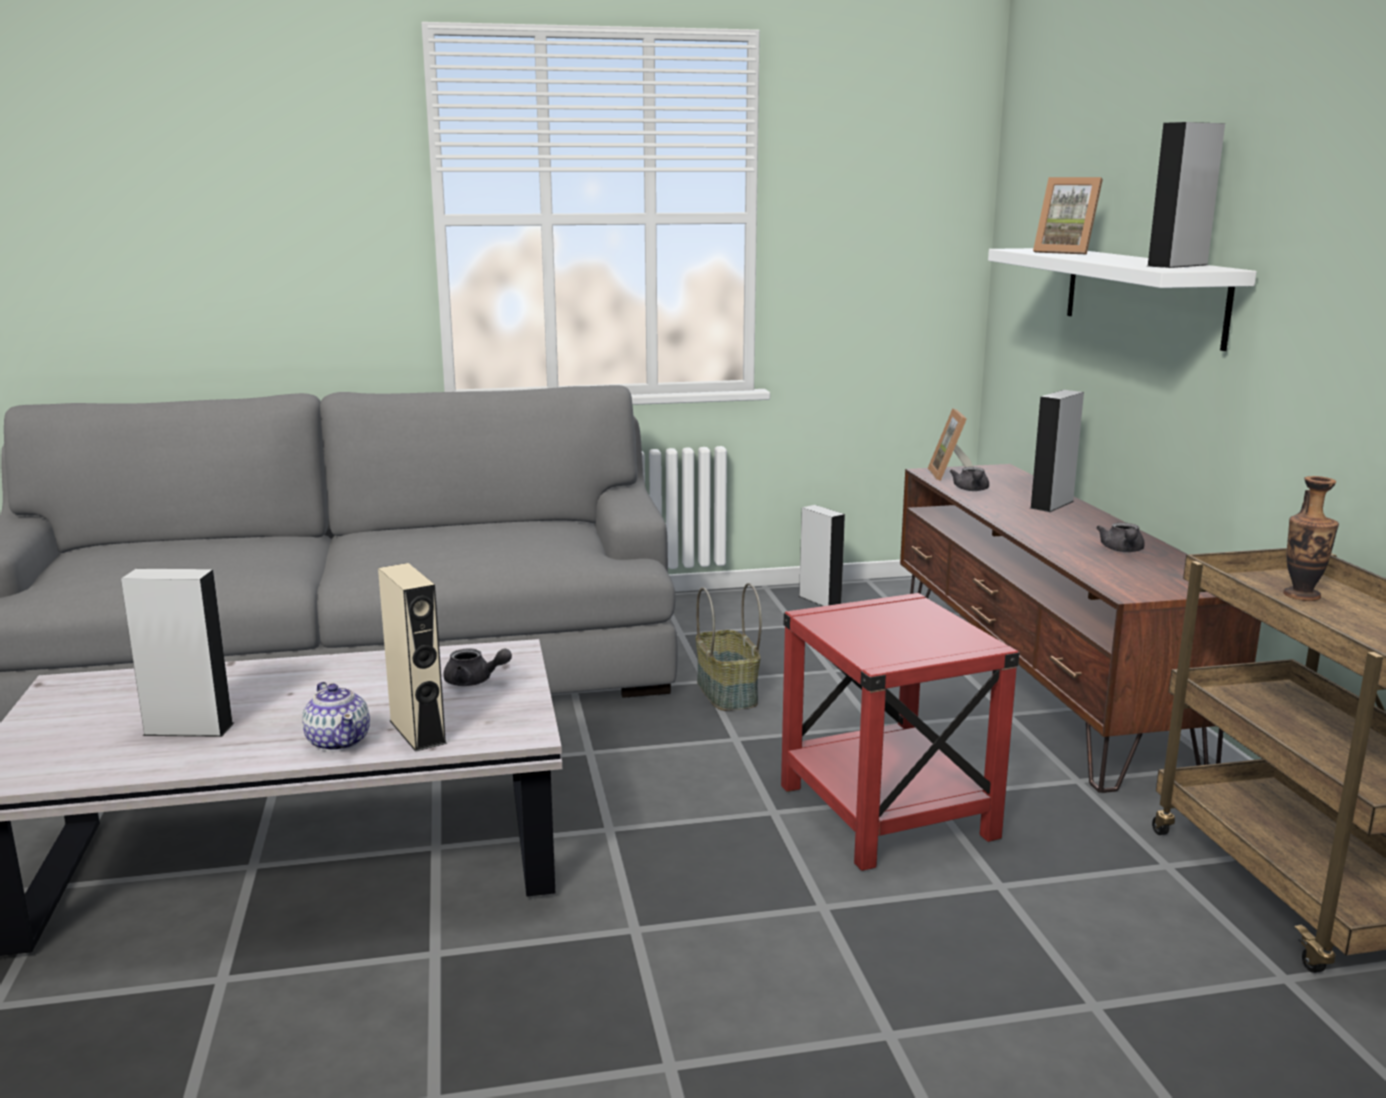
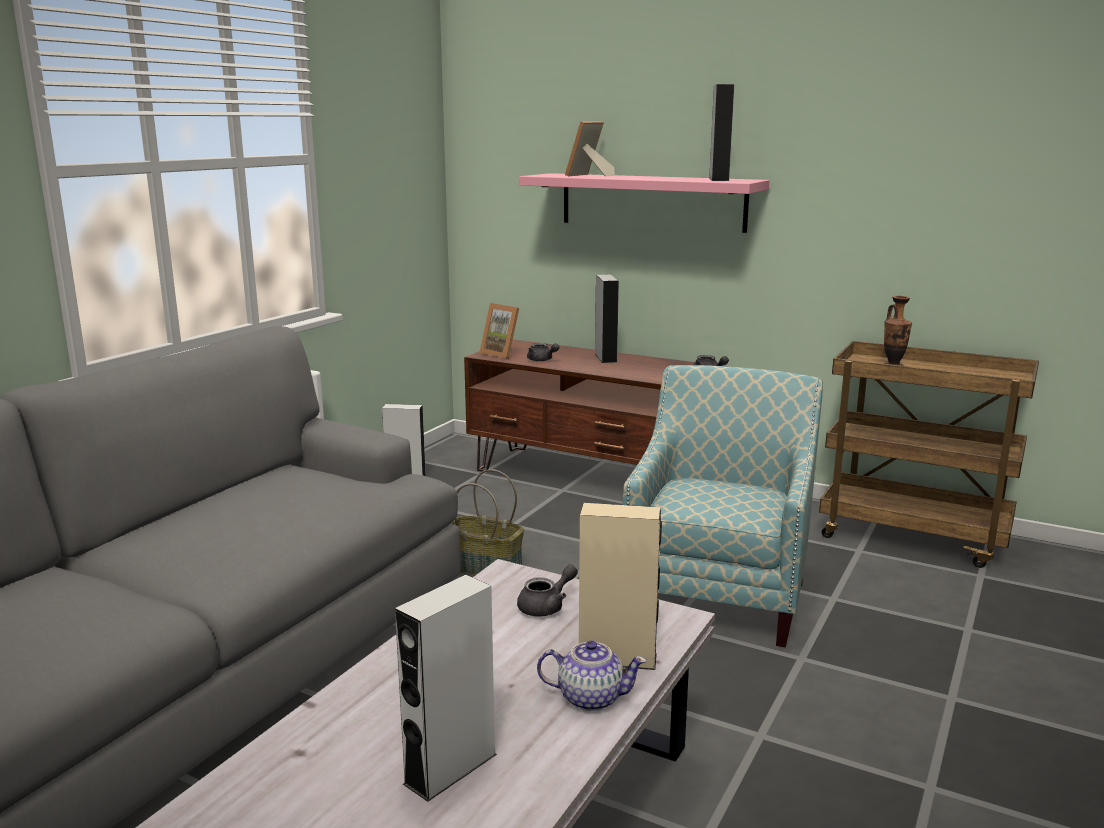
camera: 50 degrees left, 0 degrees up
(887, 813) = (719, 591): red side table -> armchair
(1066, 252) = (588, 175): picture frame -> picture frame turned 135 degrees clockwise
(1143, 294) = (652, 202): white shelf -> pink shelf

